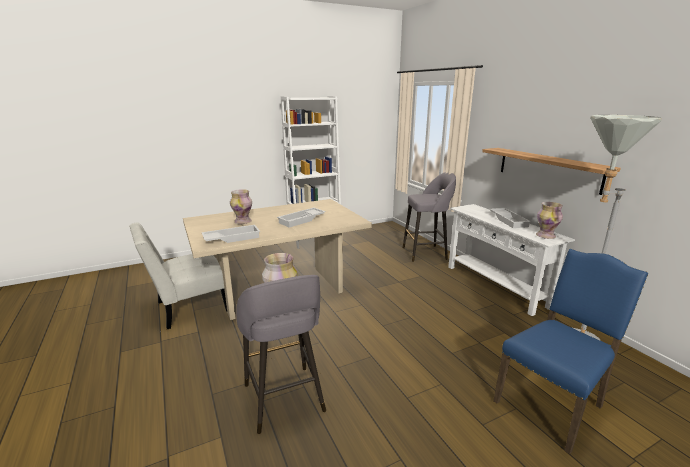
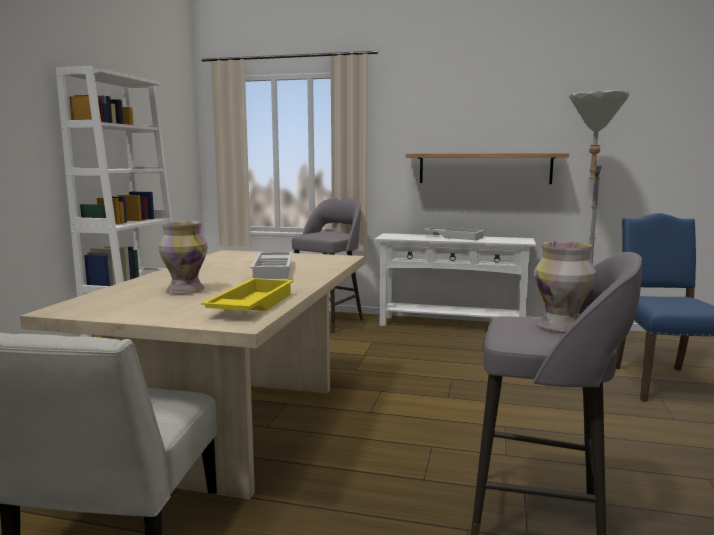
camera: 50 degrees left, 10 degrees down
(232, 238) = (250, 305): white tray -> yellow tray
(545, 236) = (512, 239): vase -> none

